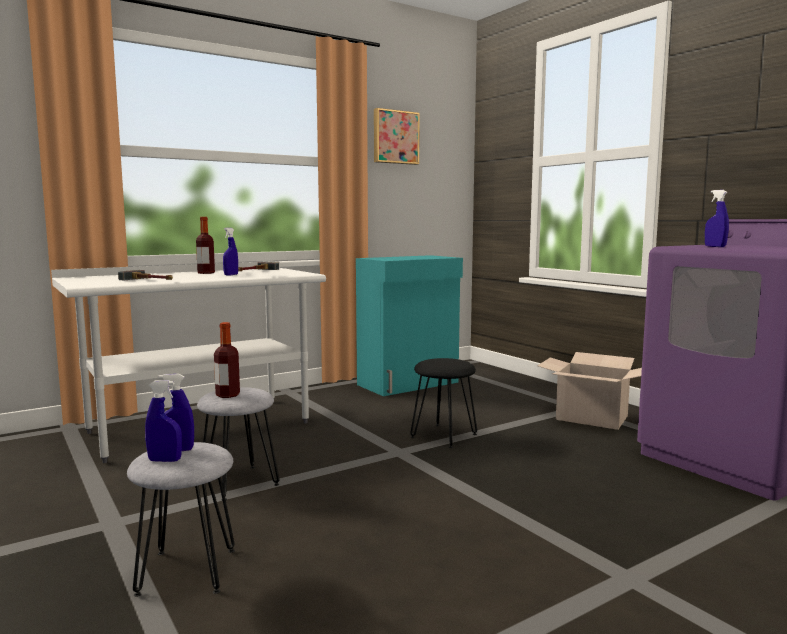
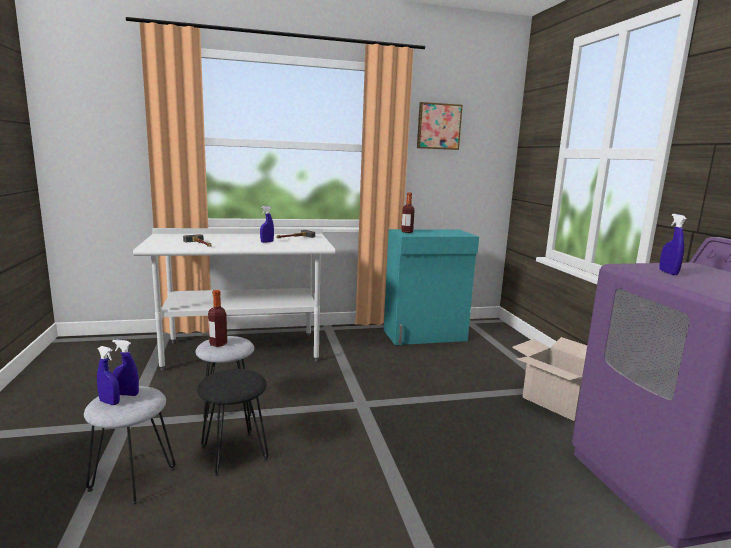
camera: 20 degrees right, 5 degrees up
(206, 273) = (255, 237): bottle -> bottle (407, 232)
(444, 435) = (410, 395): black stool -> black stool (235, 453)

